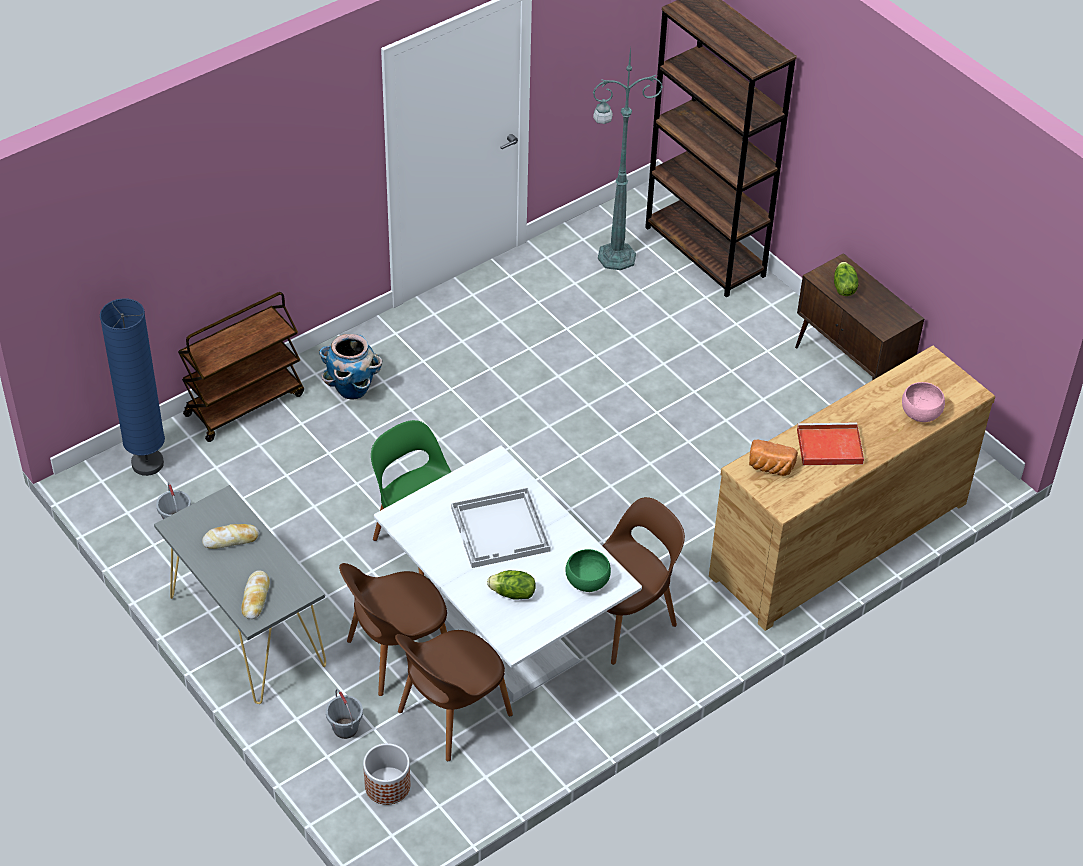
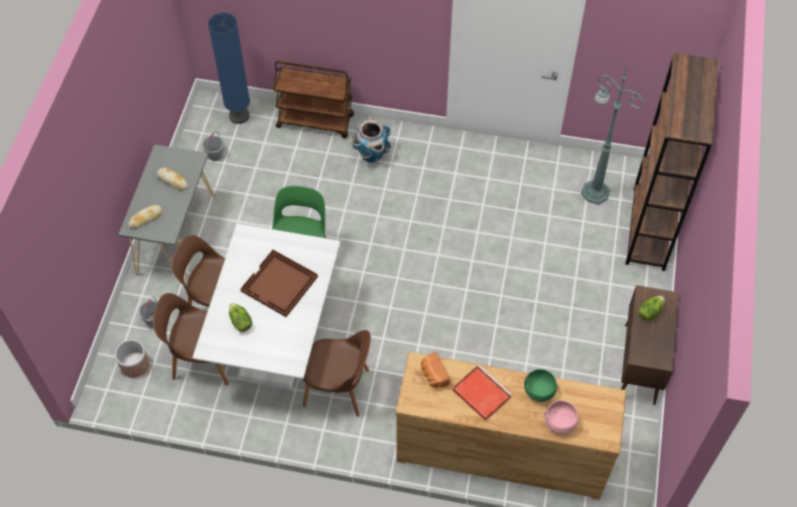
camera: 50 degrees right, 10 degrees up
(501, 530) = (279, 284): white tray -> brown tray
(587, 581) = (281, 349): green bowl -> green bowl (539, 390)

